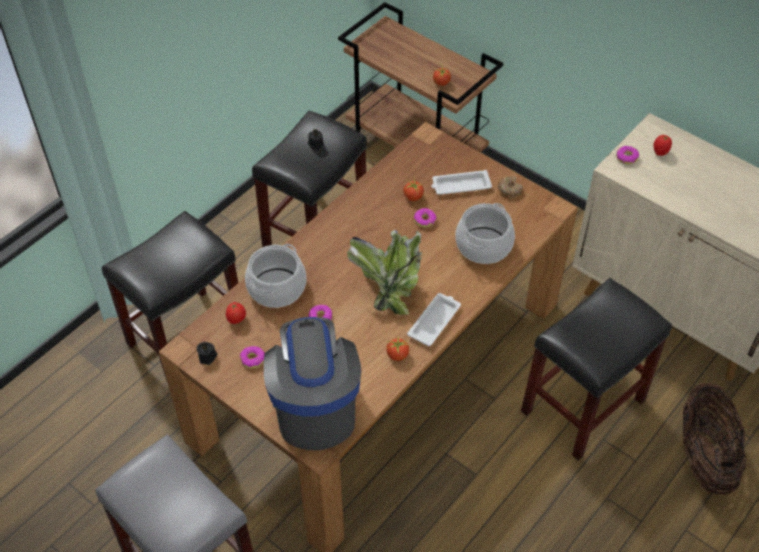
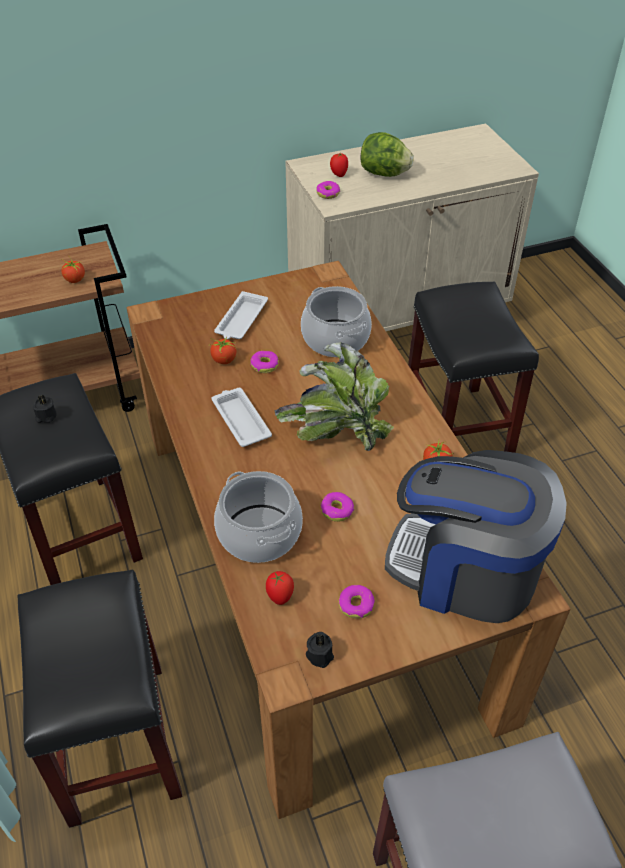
camera: 60 degrees left, 5 degrees down
(434, 321) = (409, 416): white tray -> white tray (240, 420)
(509, 190) = (278, 291): donut -> none
(690, 179) = (384, 174): none -> lettuce
(704, 457) = (553, 380): basket -> none

